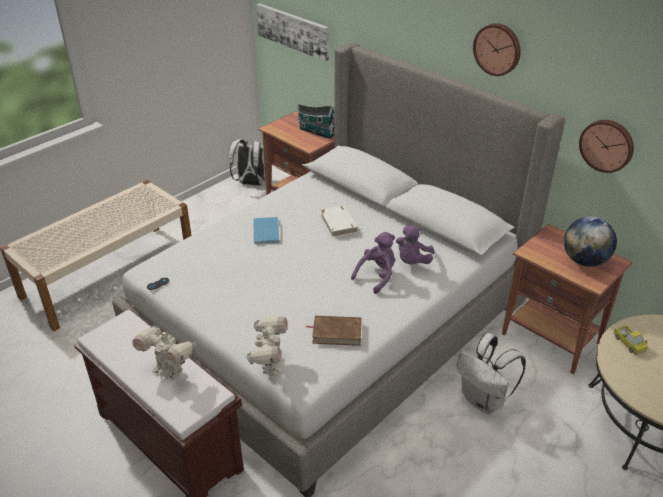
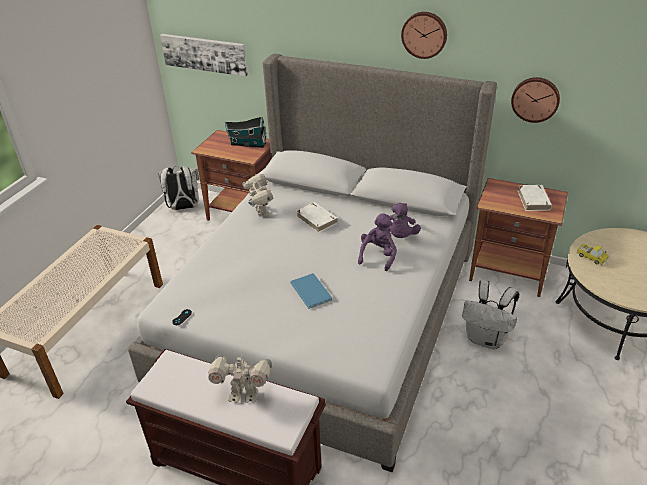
camera: 20 degrees left, 0 degrees up
(267, 230) = (256, 241): blue book -> blue book (311, 290)
(269, 366) = (336, 361): toy robot -> toy robot (260, 212)
(336, 333) = (375, 314): brown book -> none
(584, 261) = (533, 200): globe -> white book

